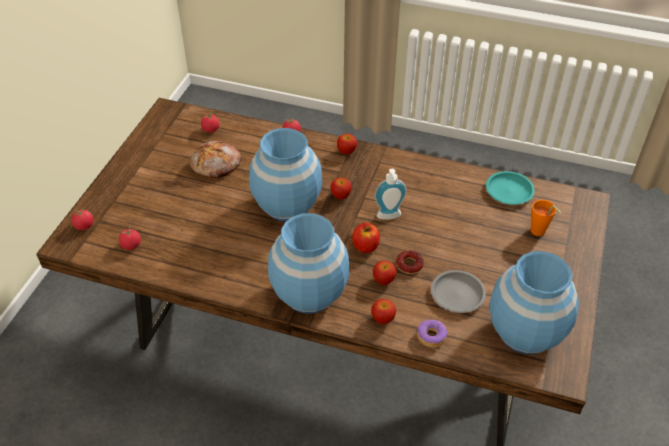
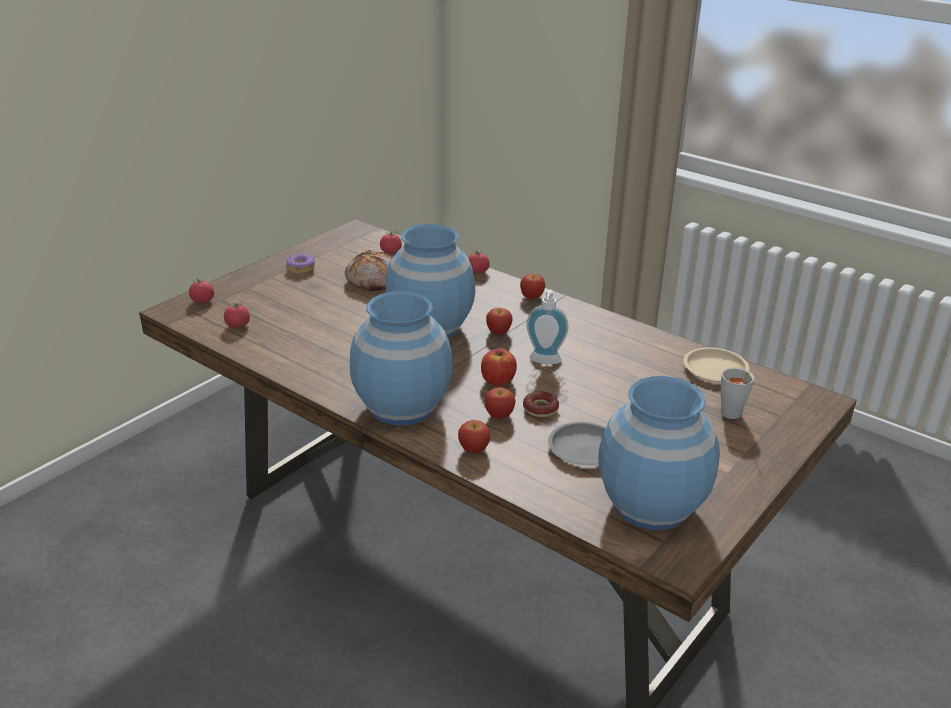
camera: 20 degrees right, 15 degrees down
(431, 336) = (523, 479): donut -> donut (300, 268)
(508, 190) = (714, 369): turquoise plate -> beige plate
(539, 233) = (732, 416): orange cup -> grey cup

